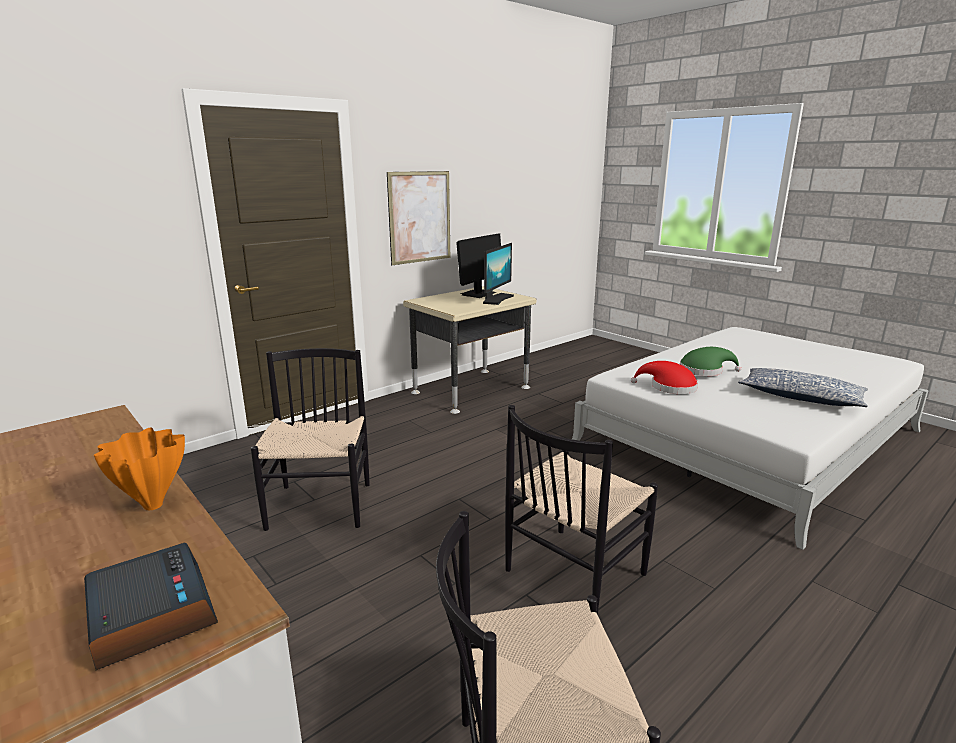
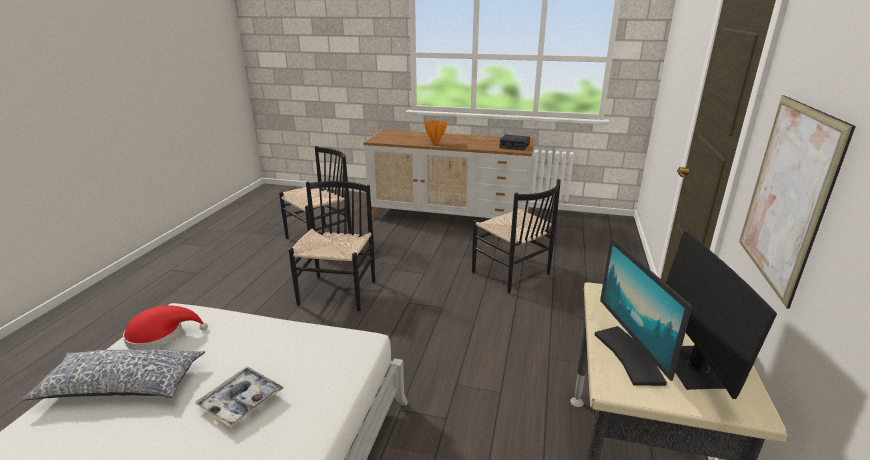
camera: 145 degrees right, 5 degrees up
(150, 613) = (391, 137): alarm clock -> alarm clock (515, 146)
(669, 387) = (289, 345): red hat -> red hat (160, 335)
(704, 371) = (241, 401): green hat -> tray

